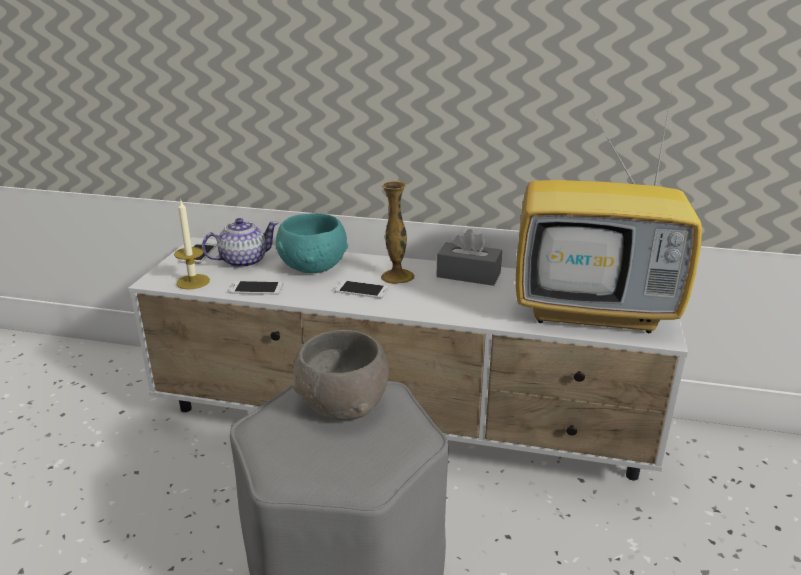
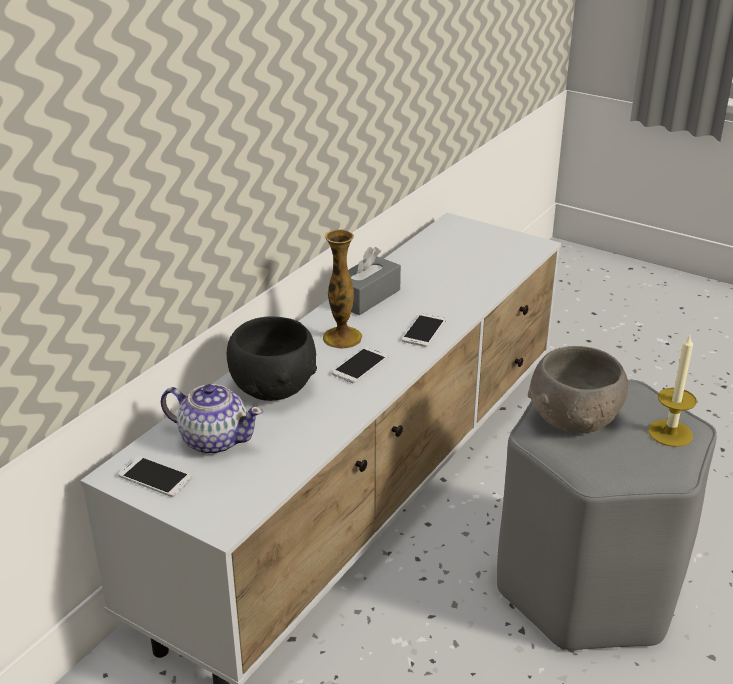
camera: 70 degrees left, 5 degrees up
(193, 282) = (250, 488): candle -> candle (670, 433)
(243, 261) = (214, 440): teapot -> teapot turned 120 degrees clockwise
(257, 288) = (308, 437): phone -> phone (424, 330)
(313, 267) = (274, 388): turquoise bowl -> black bowl
(595, 311) = (478, 257): television -> none

